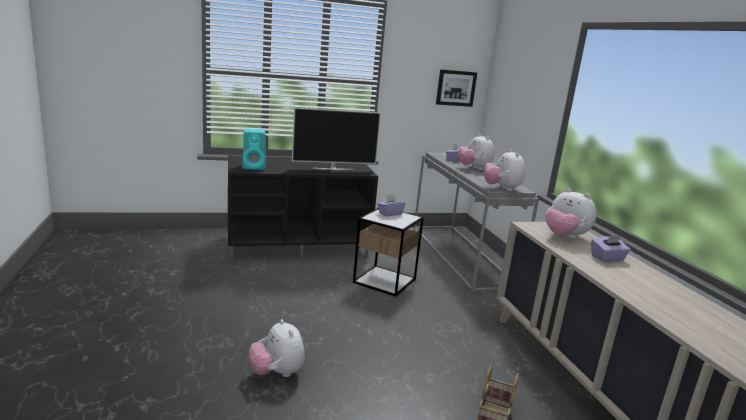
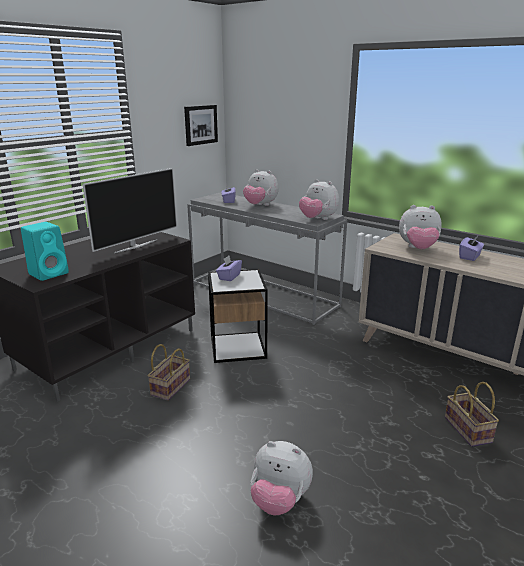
camera: 35 degrees left, 5 degrees up
(303, 282) = (170, 386): none -> basket

